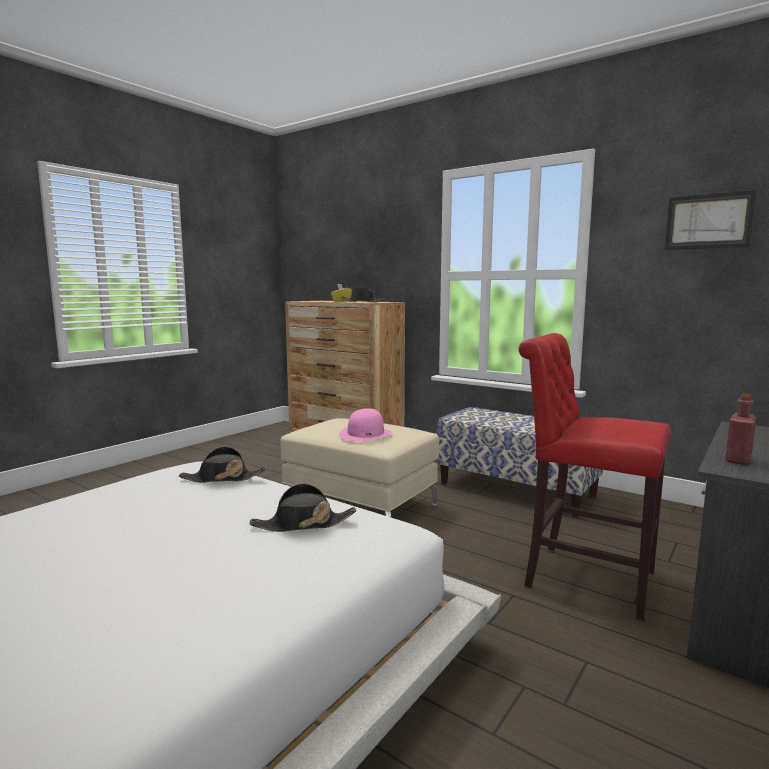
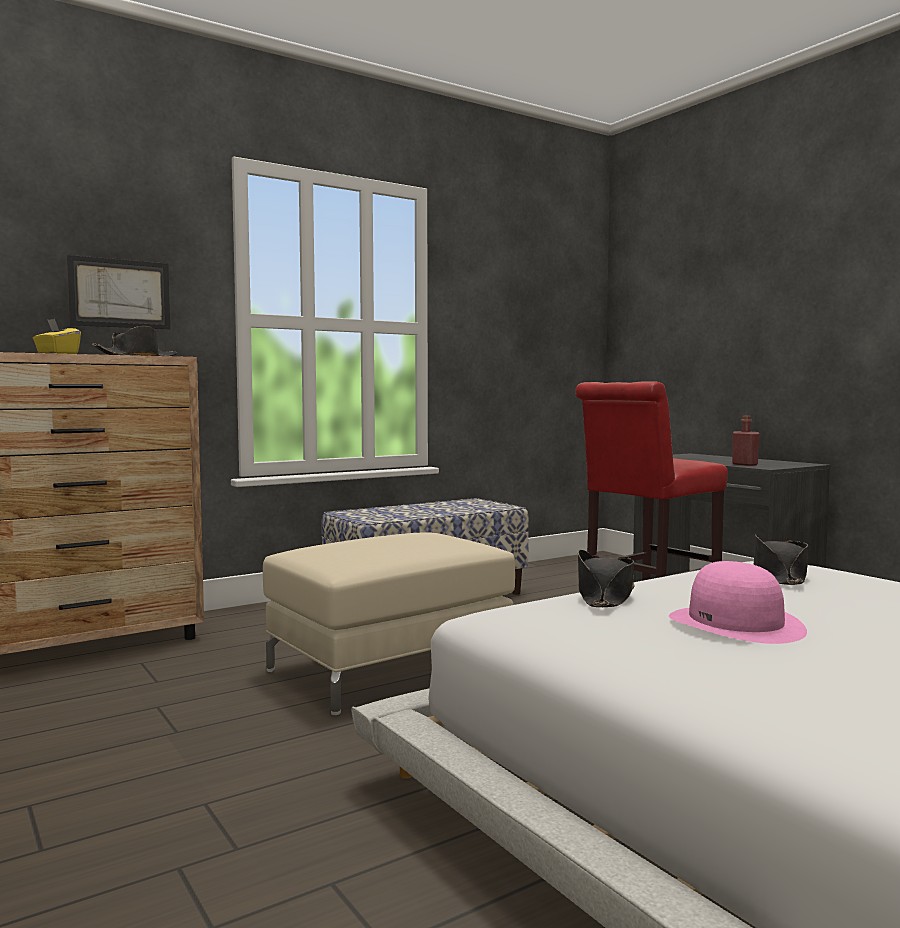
camera: 70 degrees left, 5 degrees down
(365, 434) = (424, 544): pink hat -> pink hat (736, 624)
(708, 221) = (519, 287): picture -> picture (120, 293)

